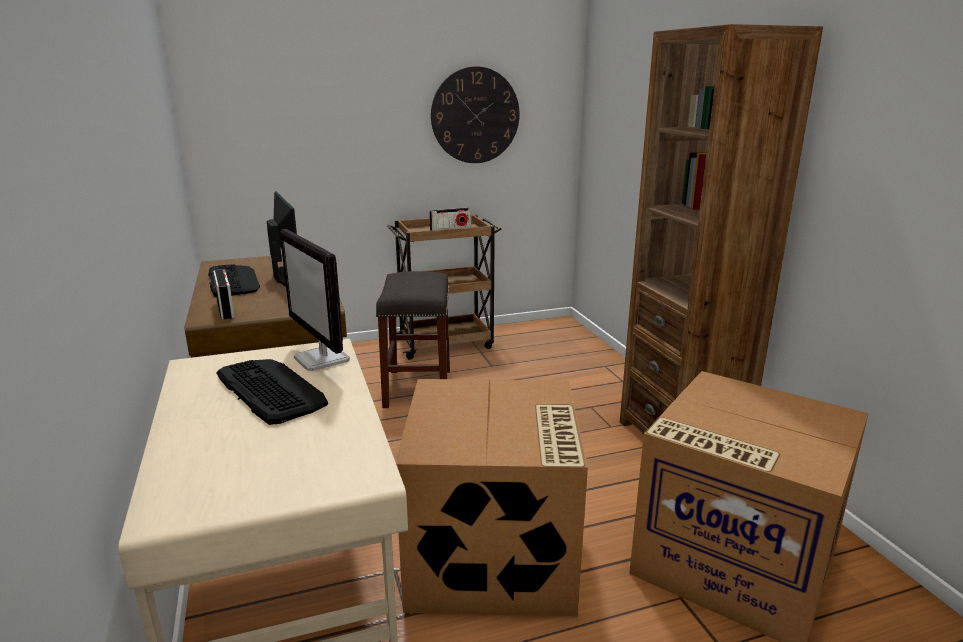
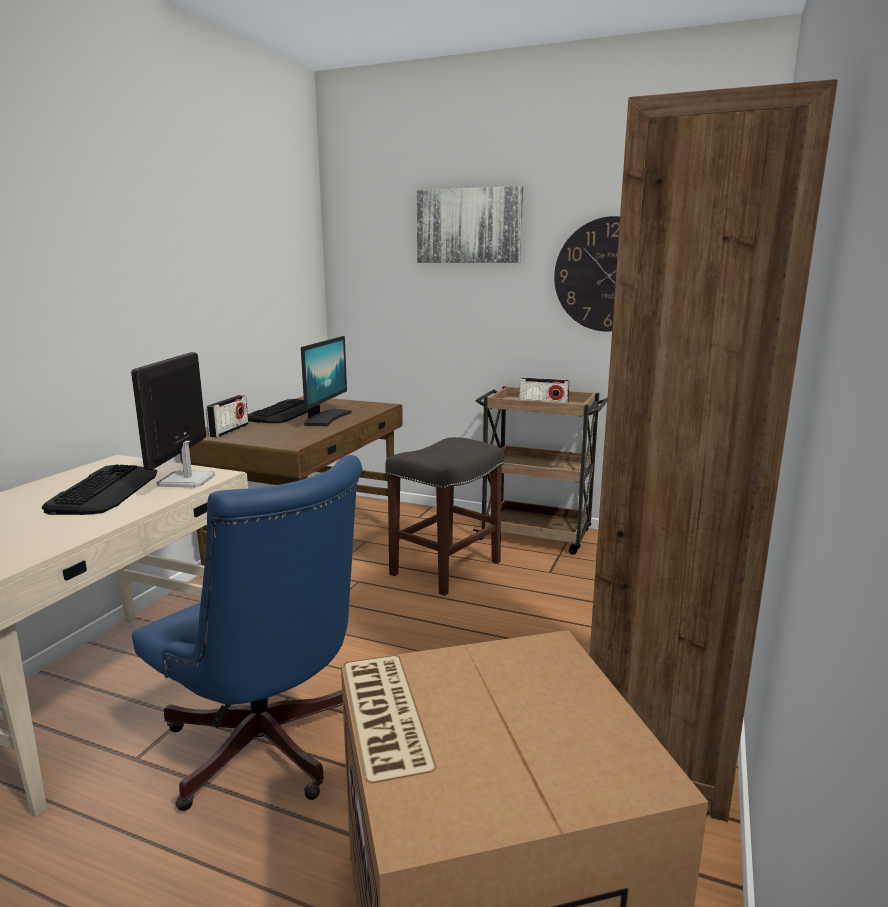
camera: 40 degrees right, 5 degrees down
(346, 72) = (469, 226): none -> picture
(493, 555) = (268, 752): cardboard box -> blue office chair

